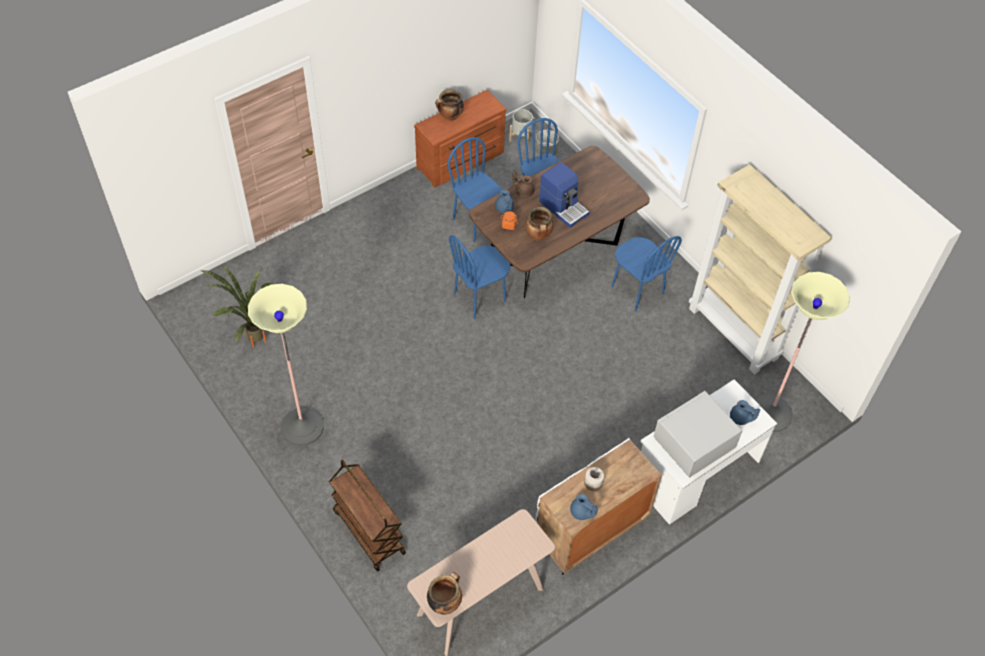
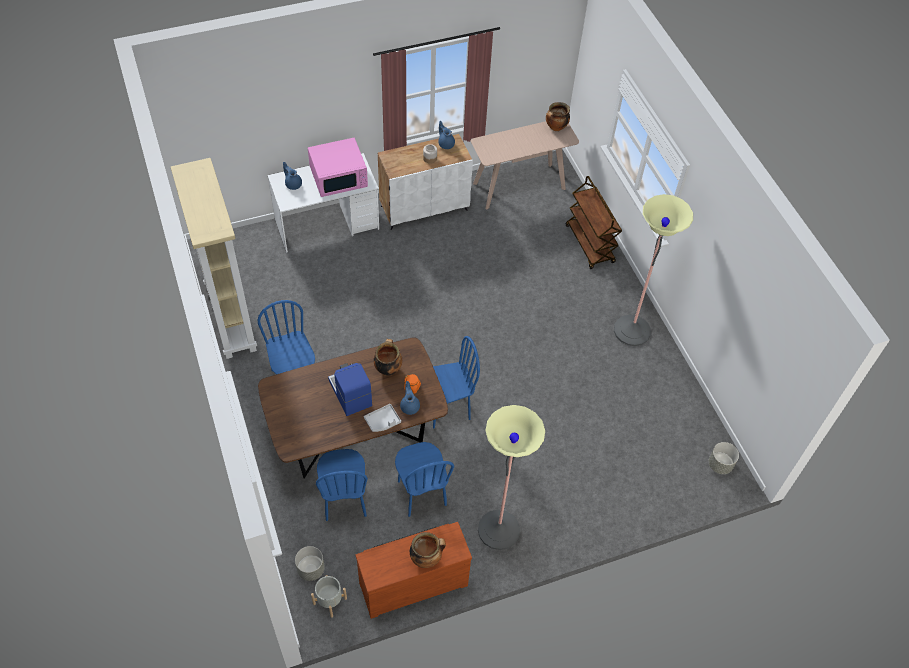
camera: 165 degrees left, 0 degrees up
(201, 307) = (720, 465): none -> grey planter
(250, 341) = (672, 418): potted plant -> none
(523, 191) = (383, 421): brown teapot -> grey tray
(693, 443) = (339, 177): white microwave -> pink microwave
(770, 413) = (242, 250): floor lamp -> floor lamp (498, 530)

